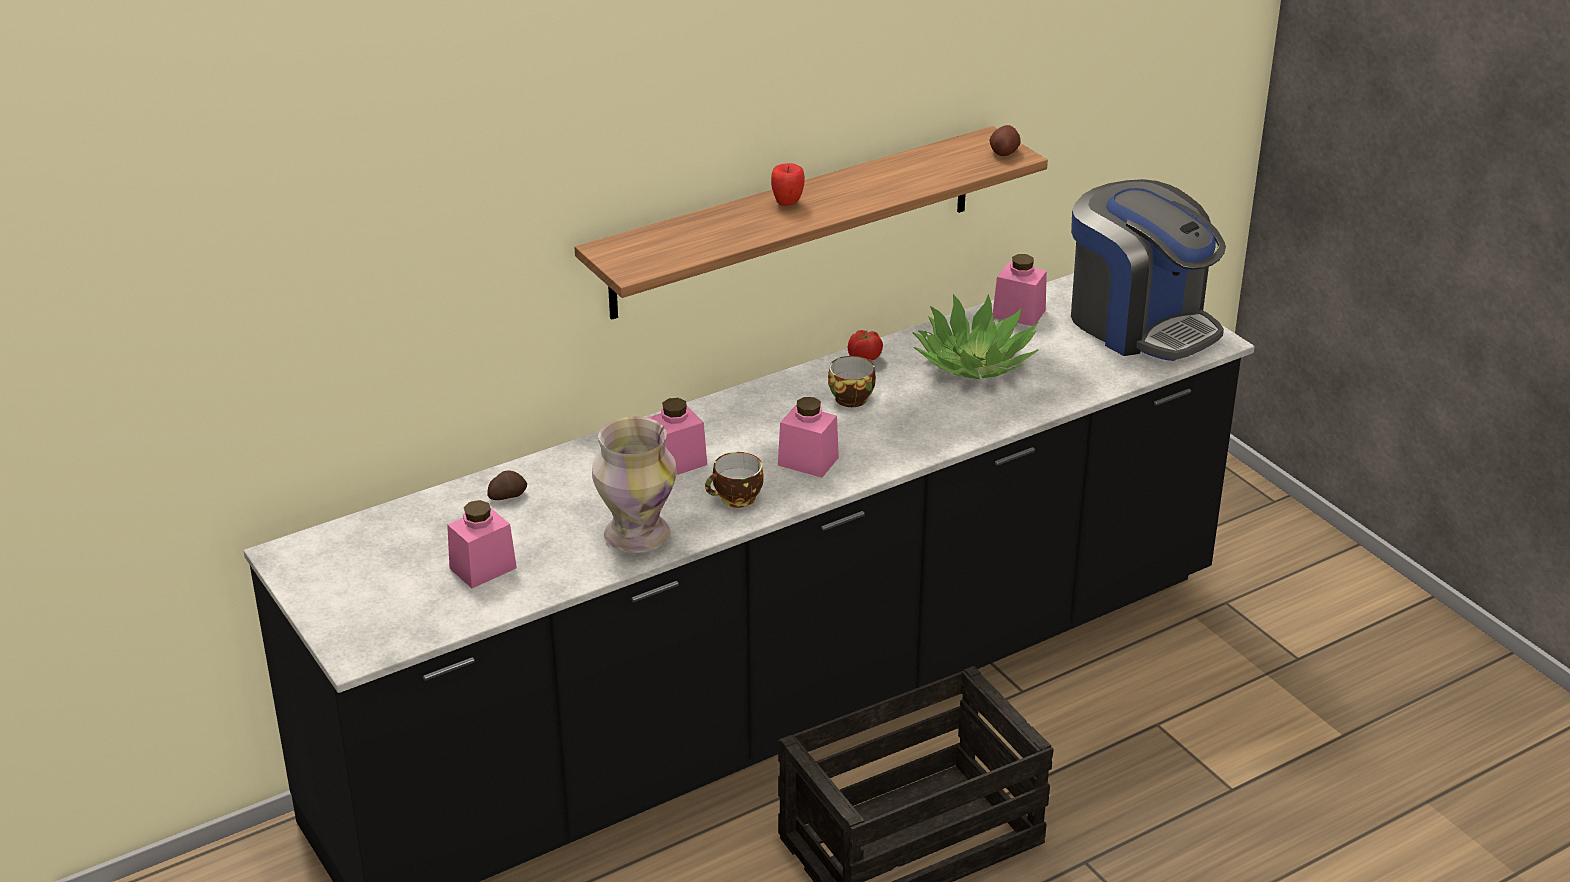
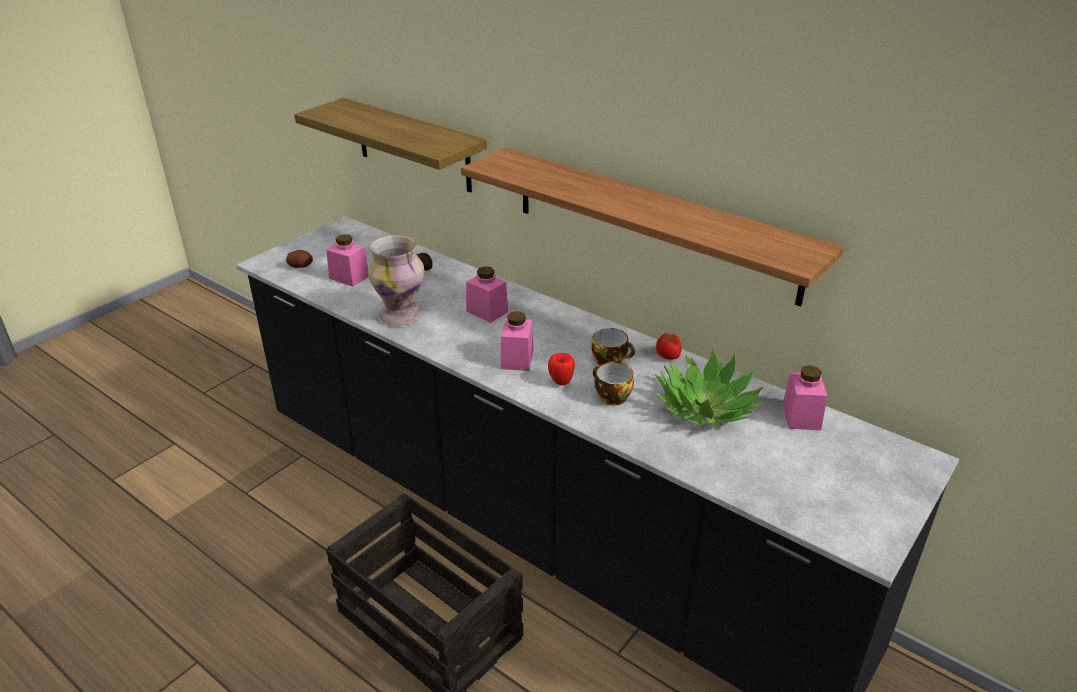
camera: 70 degrees right, 0 degrees up
(395, 337) = (413, 145): none -> shelf
(736, 499) = (456, 341): cup -> cup (610, 397)
(787, 203) = (619, 193): apple -> apple (561, 382)
(1004, 152) = (797, 257): potato -> potato (300, 266)
(1140, 323) = (853, 491): coffee machine -> none

